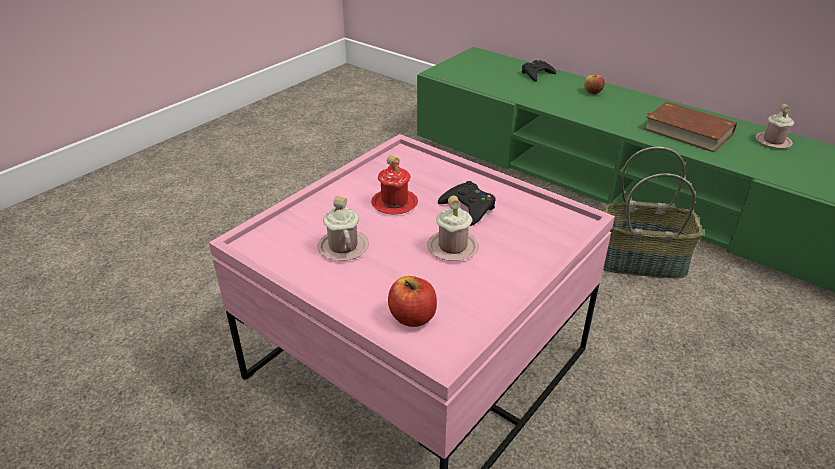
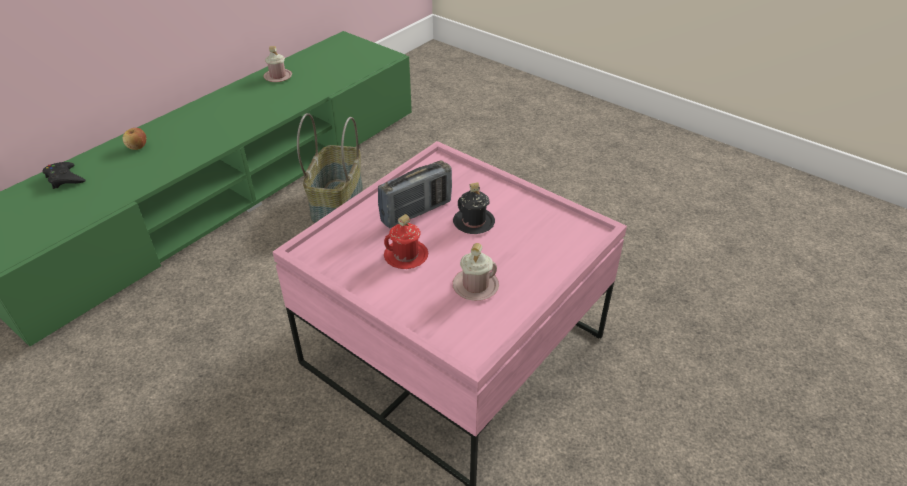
camera: 90 degrees left, 5 degrees up
(412, 317) = (559, 244): apple -> none
(452, 247) = (473, 222): pink mug -> black mug
(468, 208) = (416, 212): black game controller -> radio
(687, 131) = (245, 109): brown book -> none

